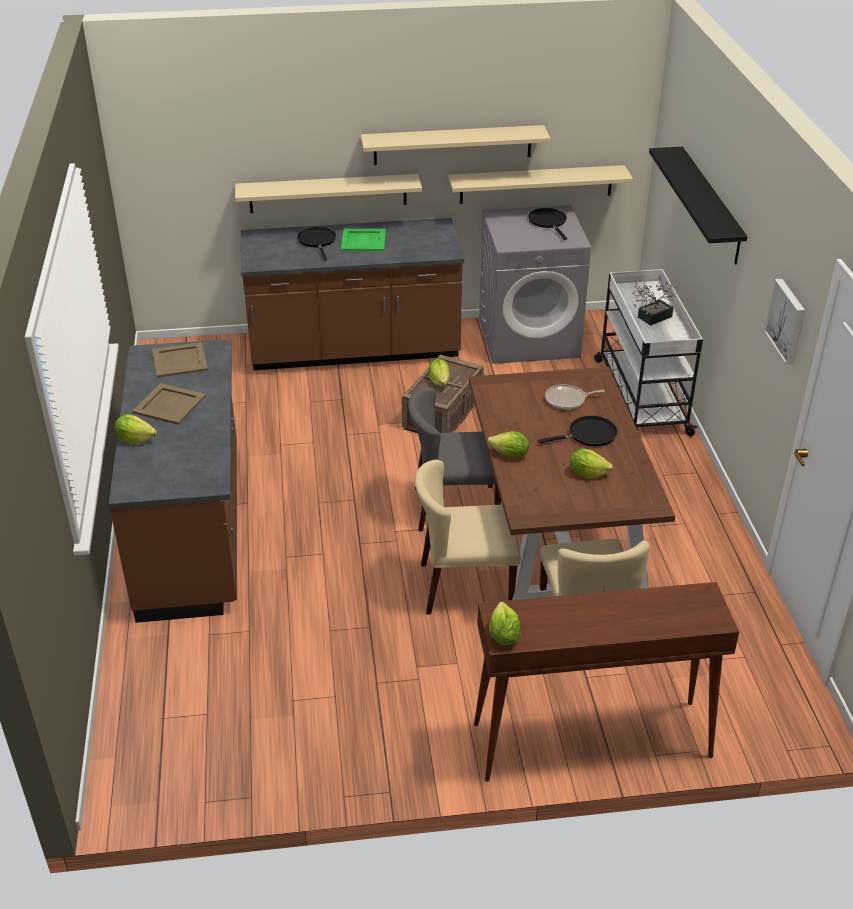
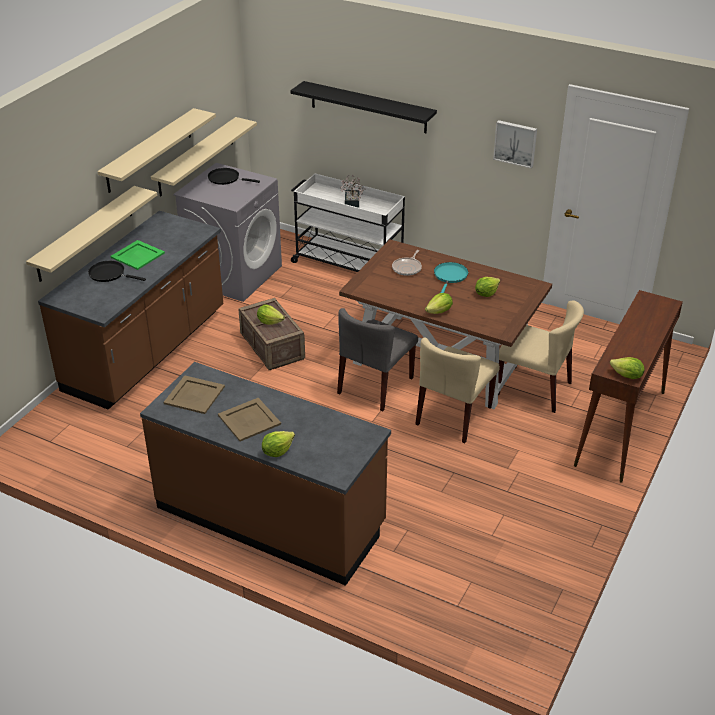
camera: 55 degrees left, 0 degrees up
(589, 435) = (450, 276): black frying pan -> turquoise frying pan

